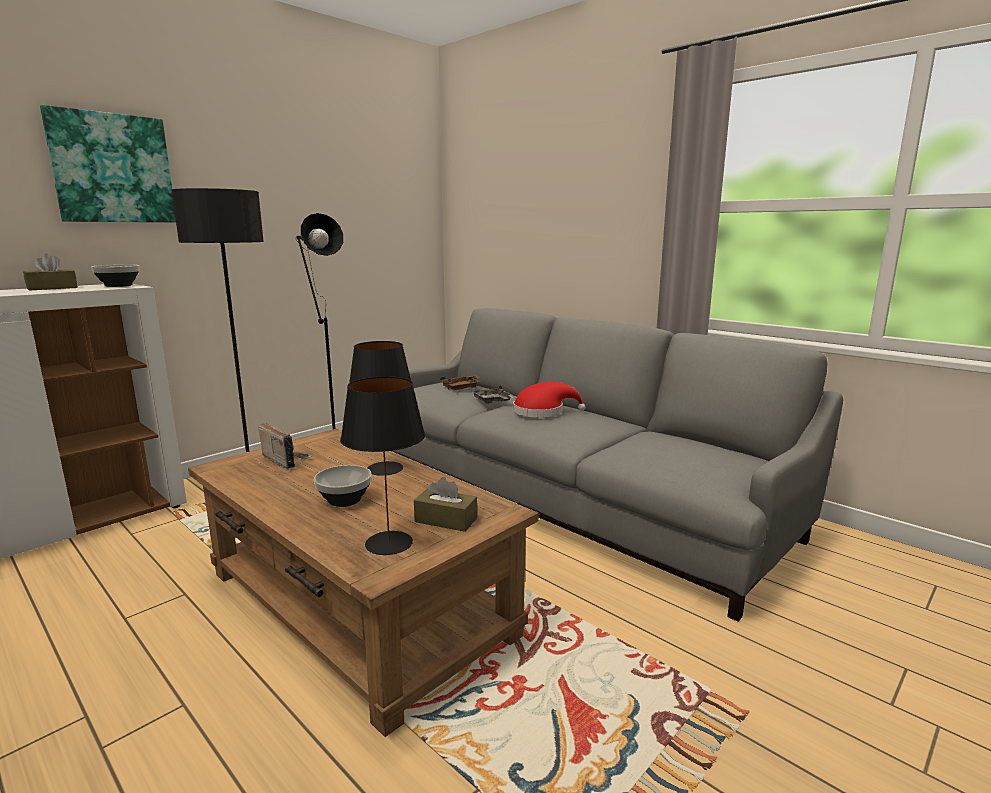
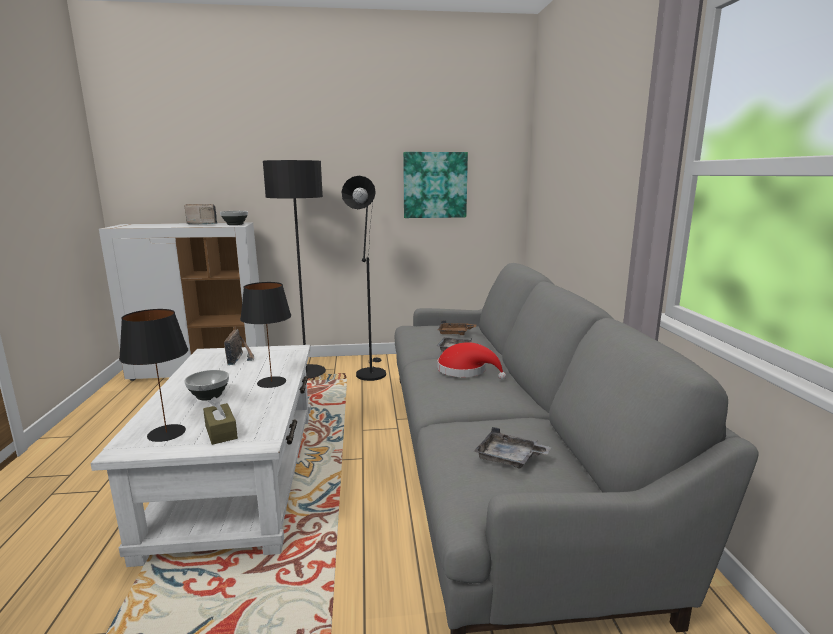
camera: 40 degrees right, 0 degrees up
(52, 288) = (203, 224): brown tissue box -> radio
(112, 168) = (251, 147): picture -> picture (435, 185)
(357, 604) = (238, 476): brown coffee table -> white coffee table
(695, 456) = (509, 458): none -> grey tray

